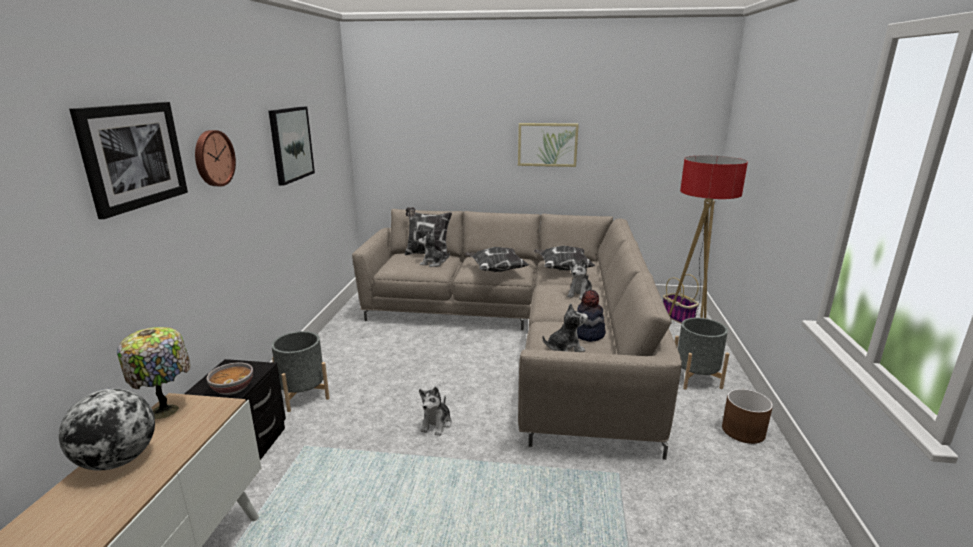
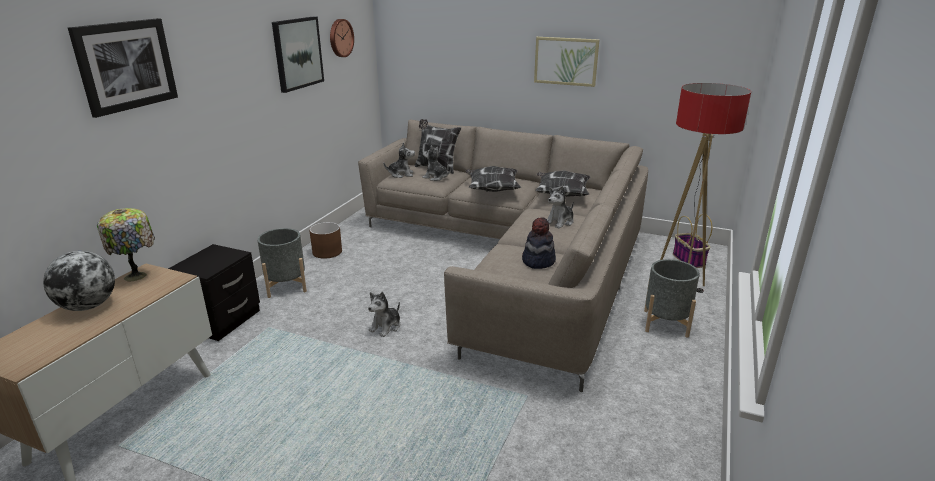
camera: 15 degrees right, 5 degrees up
(213, 158) = (207, 67): wall clock -> wall clock (340, 38)
(232, 388) = (207, 268): bowl -> none
(564, 349) = (505, 272): plush toy -> plush toy (401, 174)
(743, 430) = (681, 380): brown planter -> brown planter (327, 252)

